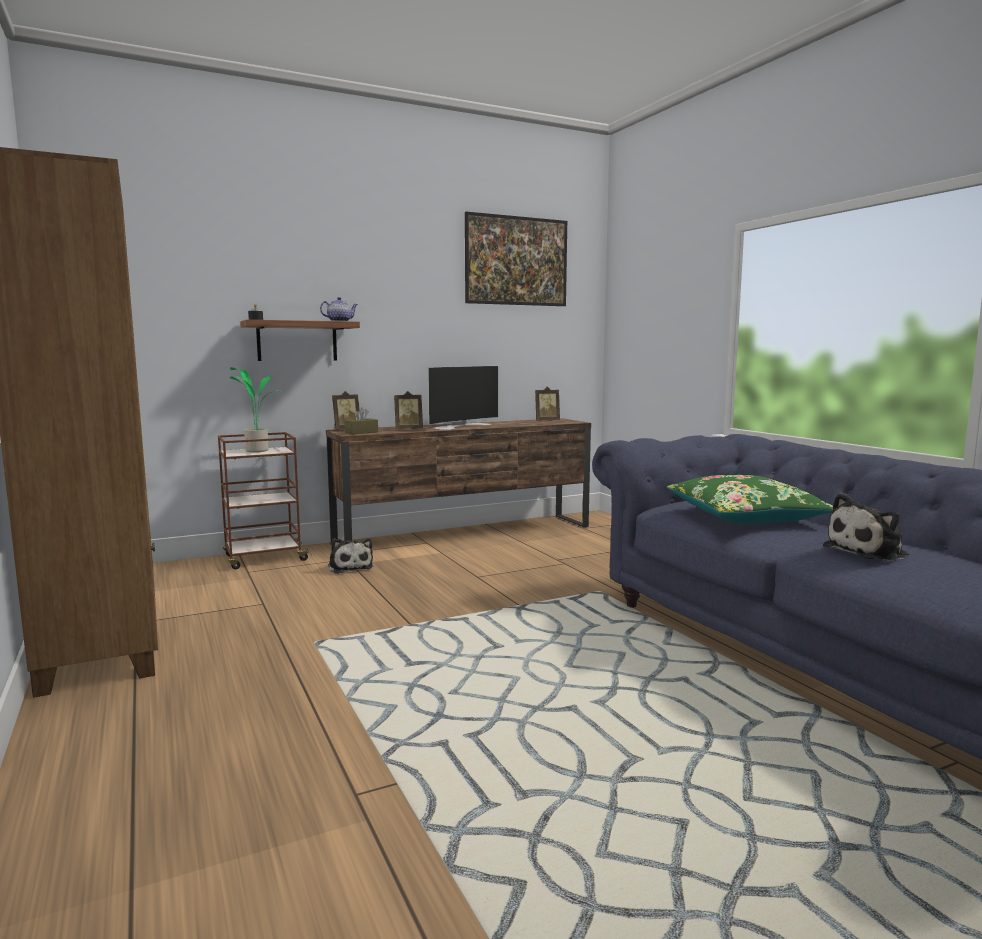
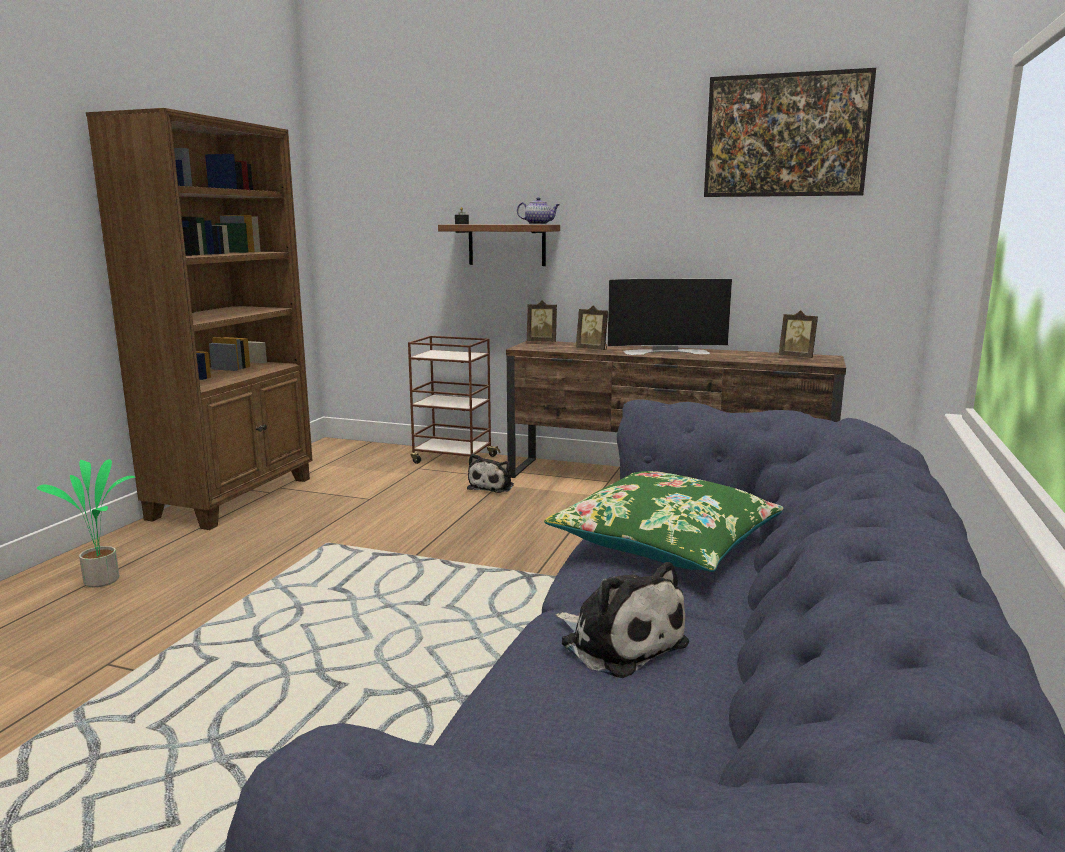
camera: 45 degrees right, 5 degrees up
(256, 450) = (450, 354): potted plant -> potted plant (104, 580)
(361, 432) = (538, 347): brown tissue box -> none
(869, 551) = (619, 642): plush toy -> plush toy turned 150 degrees counterclockwise

